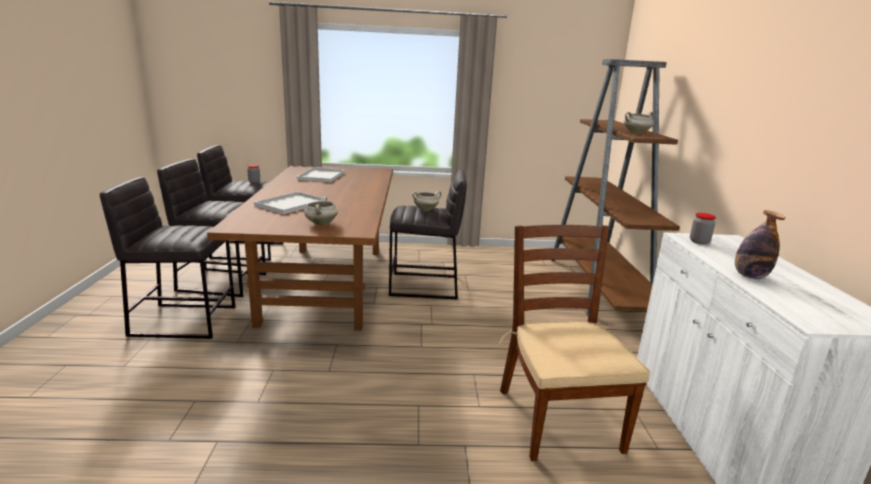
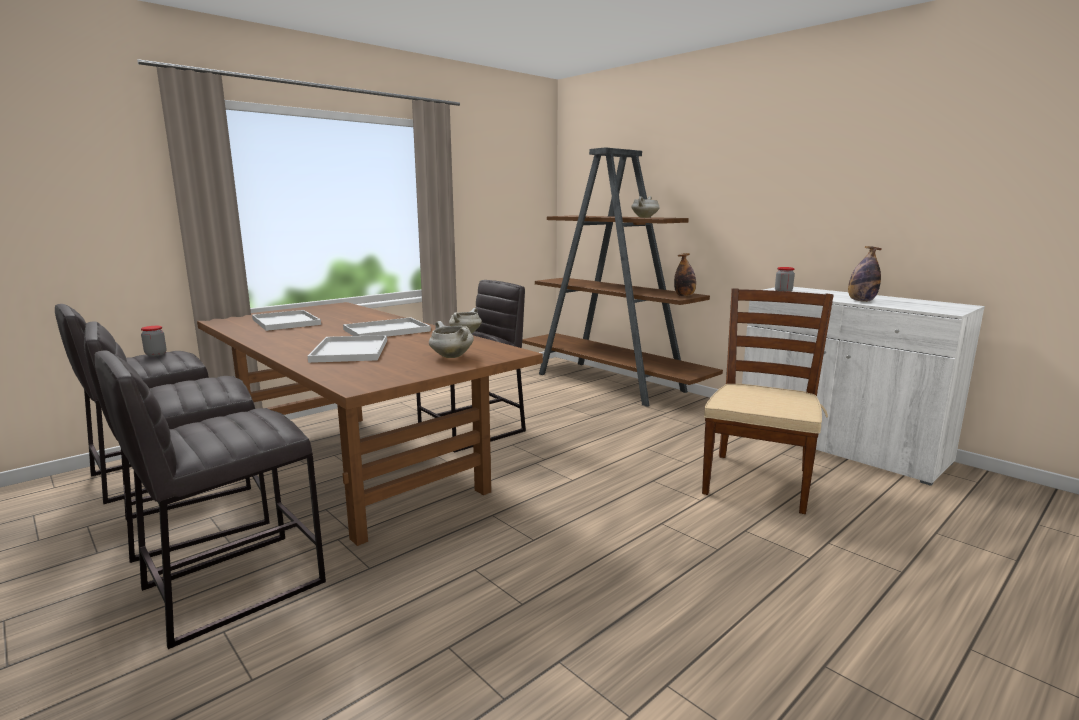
camera: 40 degrees left, 5 degrees down
(347, 195) = (385, 330): none -> white tray
(557, 418) = (758, 481): brown chair -> brown chair turned 75 degrees clockwise
(648, 220) = (684, 296): none -> bottle

